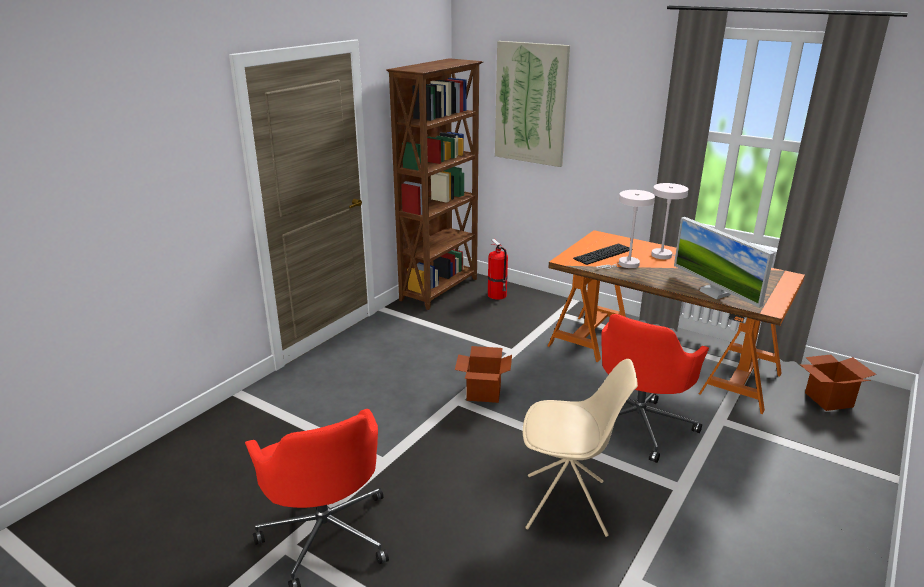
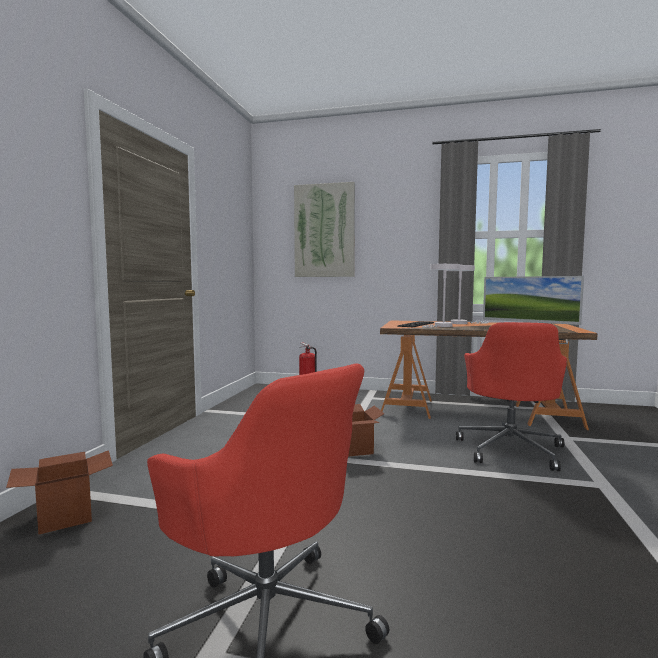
camera: 20 degrees left, 20 degrees down
(440, 289) = (255, 395): brown bookcase -> none
(568, 505) = (528, 519): beige chair -> none
(829, 400) = (617, 417): cardboard box -> cardboard box (66, 517)

